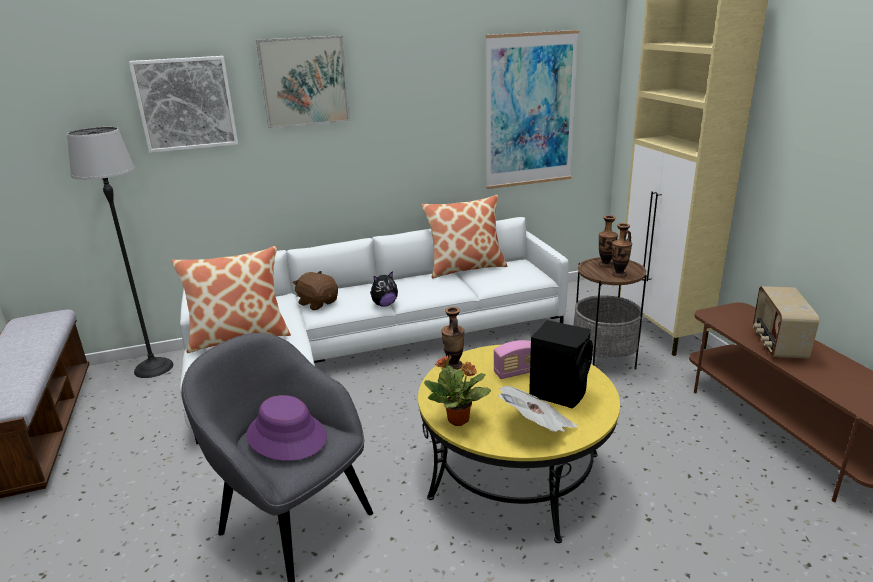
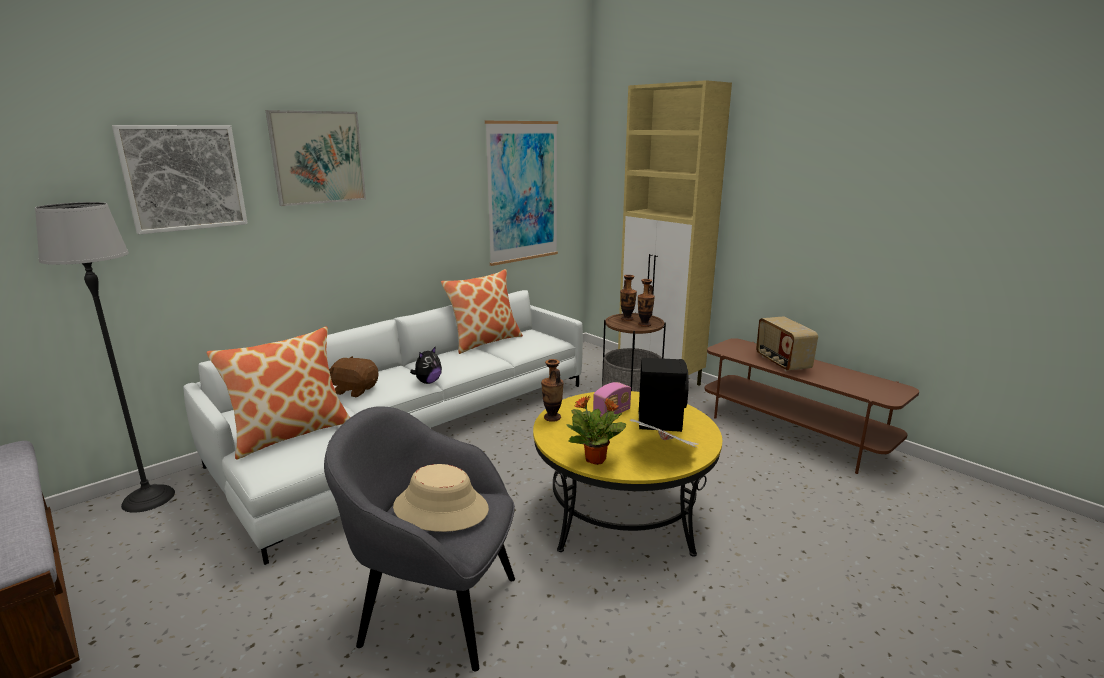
camera: 25 degrees left, 5 degrees down
(287, 436) = (441, 508): purple hat -> beige hat

